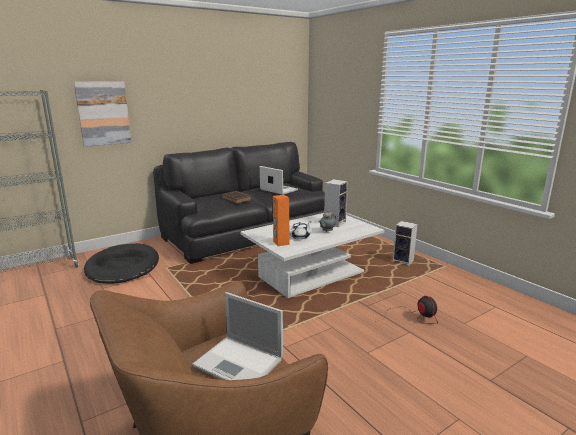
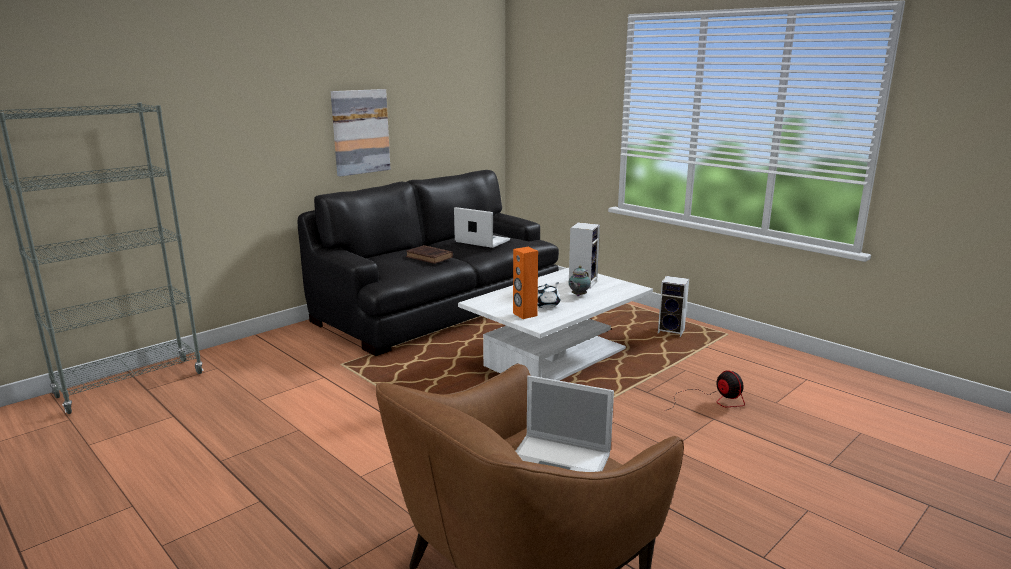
camera: 10 degrees left, 0 degrees up
(103, 113) = (225, 136): picture -> picture (360, 132)
(123, 267) = (273, 368): black dog bed -> none

